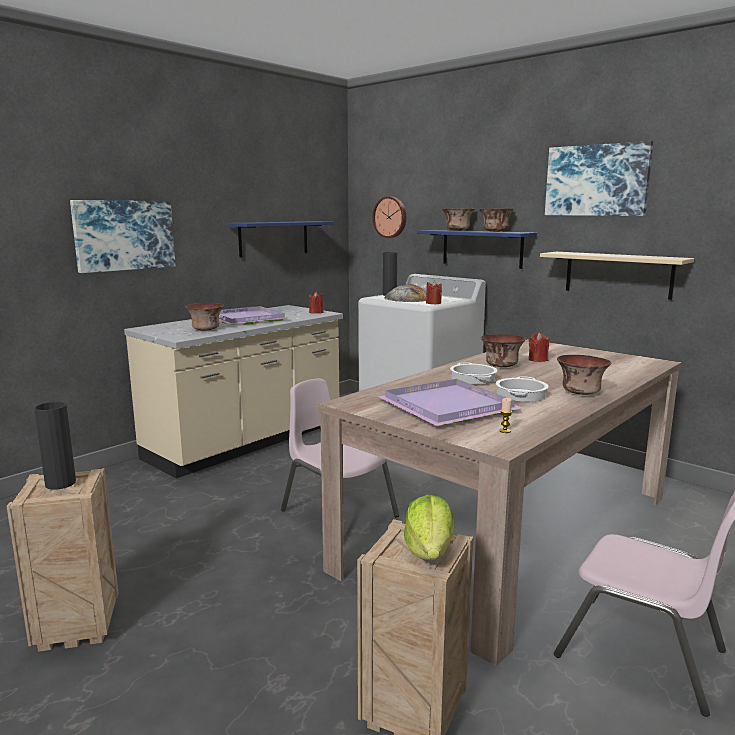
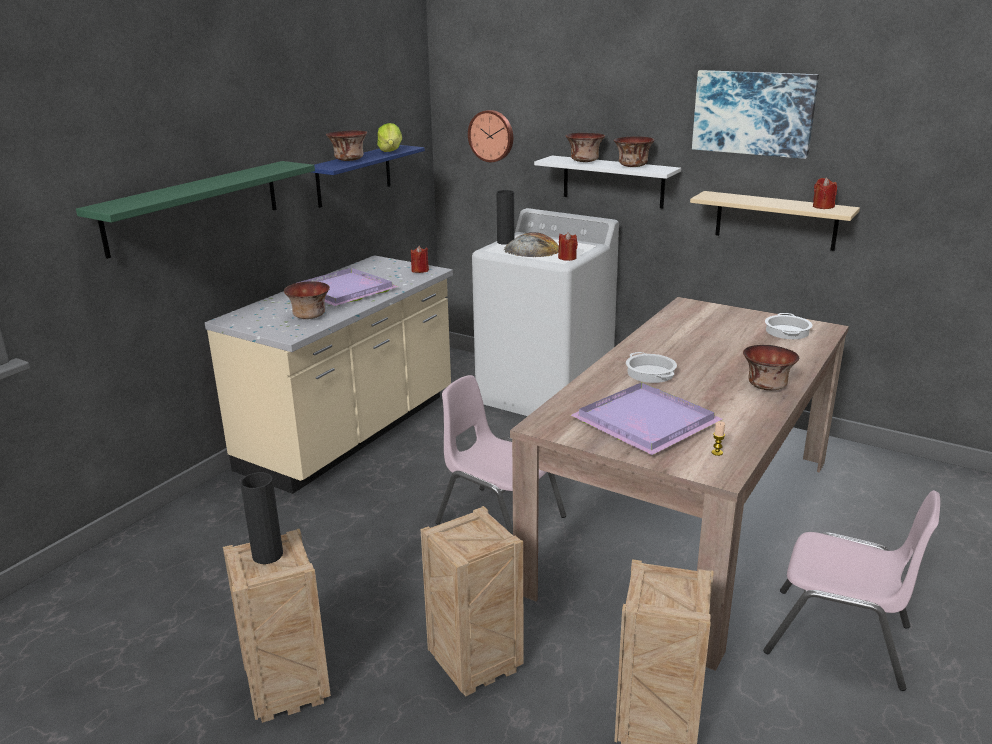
camera: 10 degrees left, 10 degrees up
(124, 235) = (194, 207): picture -> green shelf
(256, 630) = (474, 667): none -> crate
(429, 551) = (682, 592): lettuce -> lettuce (390, 151)
(482, 248) = (613, 181): blue shelf -> white shelf
(501, 366) = (670, 348): bowl -> bowl (348, 160)
(521, 395) = (710, 395): cooking pot -> cooking pot (787, 332)
(538, 359) = (703, 334): red candle -> red candle (823, 206)

